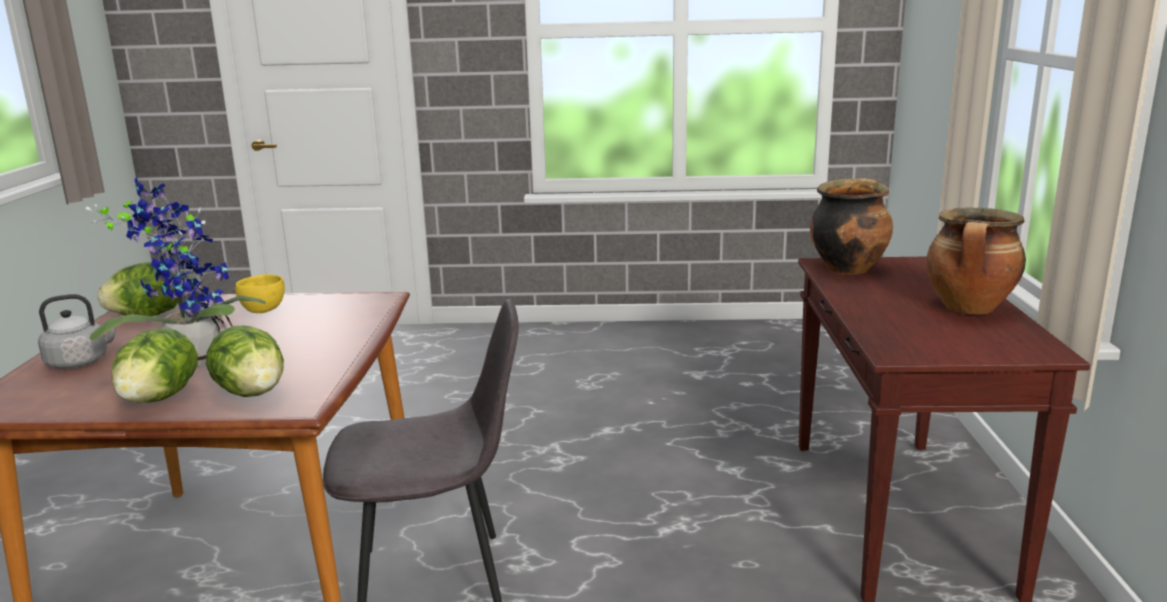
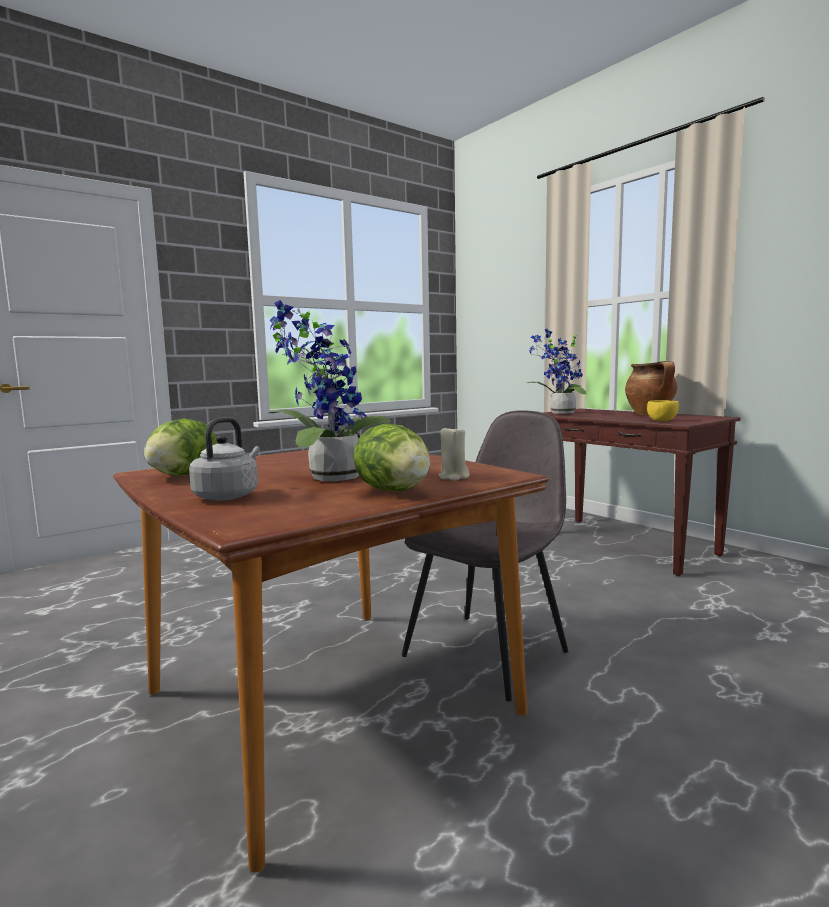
camera: 40 degrees left, 10 degrees down
(252, 393) = (453, 477): lettuce -> beige candle
(263, 309) = (285, 459): yellow bowl -> yellow bowl (661, 420)
(847, 268) = (559, 413): cooking pot -> potted plant

